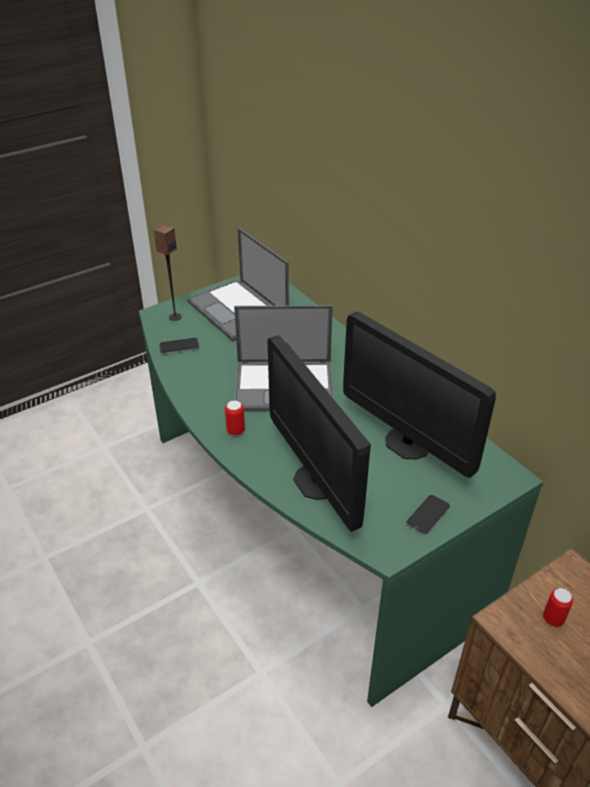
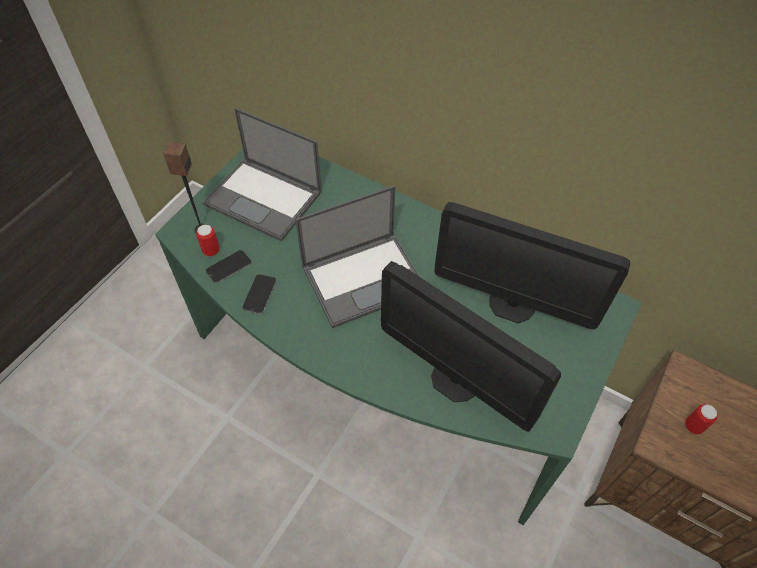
camera: 25 degrees left, 15 degrees up
(235, 431) = (347, 351): can -> can (211, 251)
(427, 515) = (570, 378): phone -> phone (259, 294)

